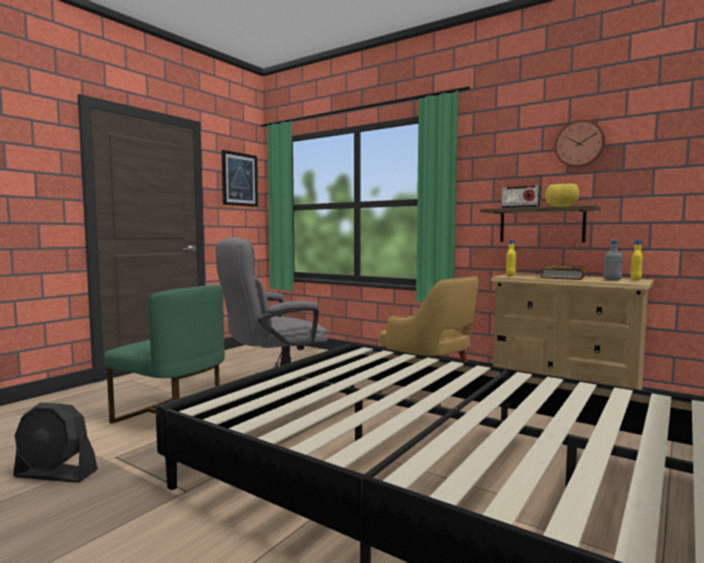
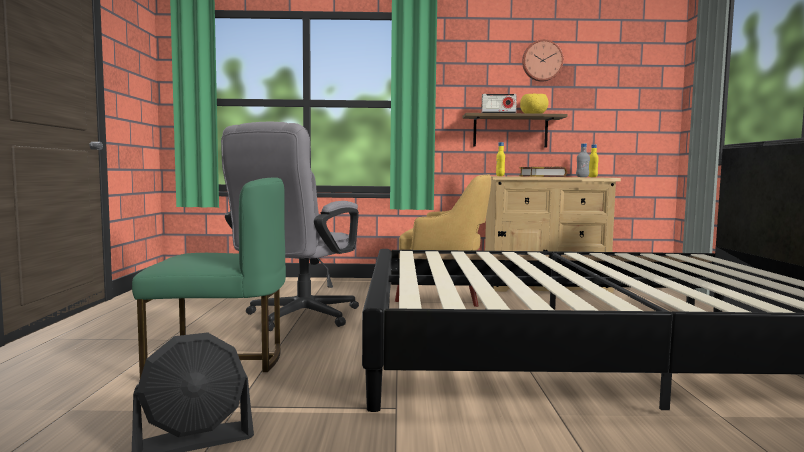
camera: 35 degrees left, 0 degrees up
(239, 179) = (136, 57): picture -> none

